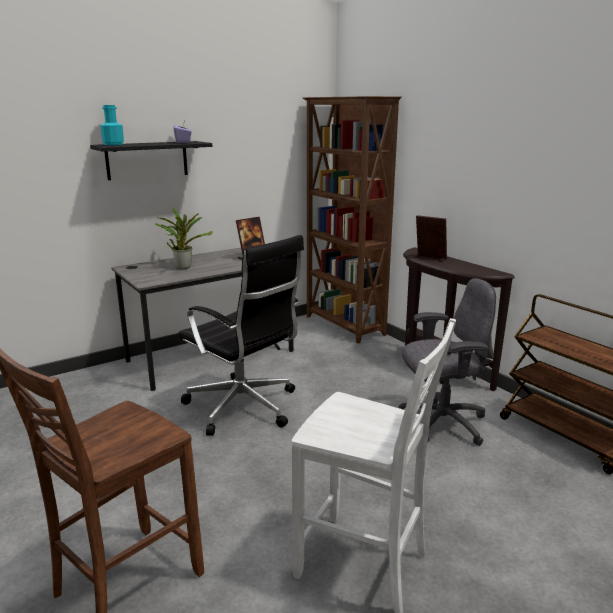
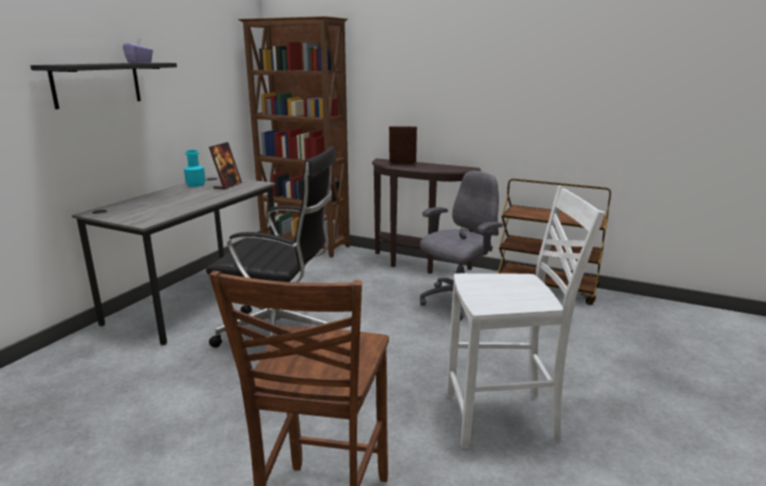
camera: 30 degrees left, 0 degrees up
(113, 144) = (64, 64): turquoise bottle -> turquoise bottle (196, 184)
(183, 267) = (164, 203): potted plant -> none

